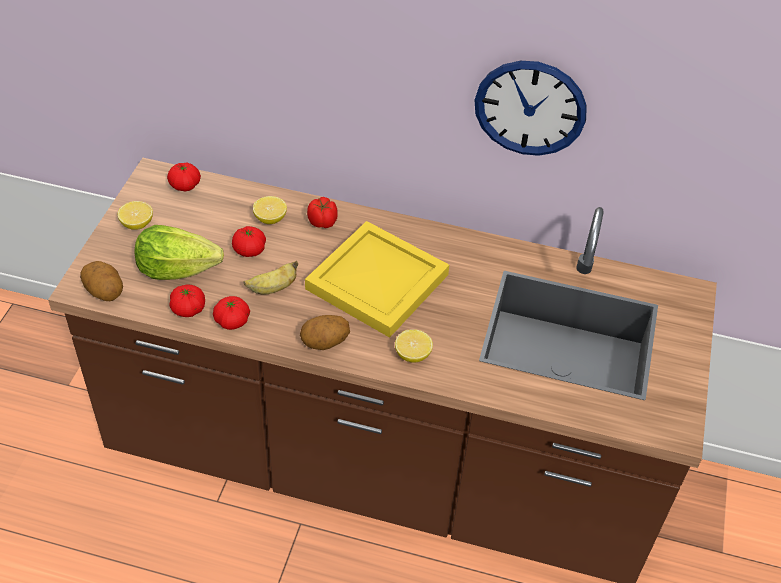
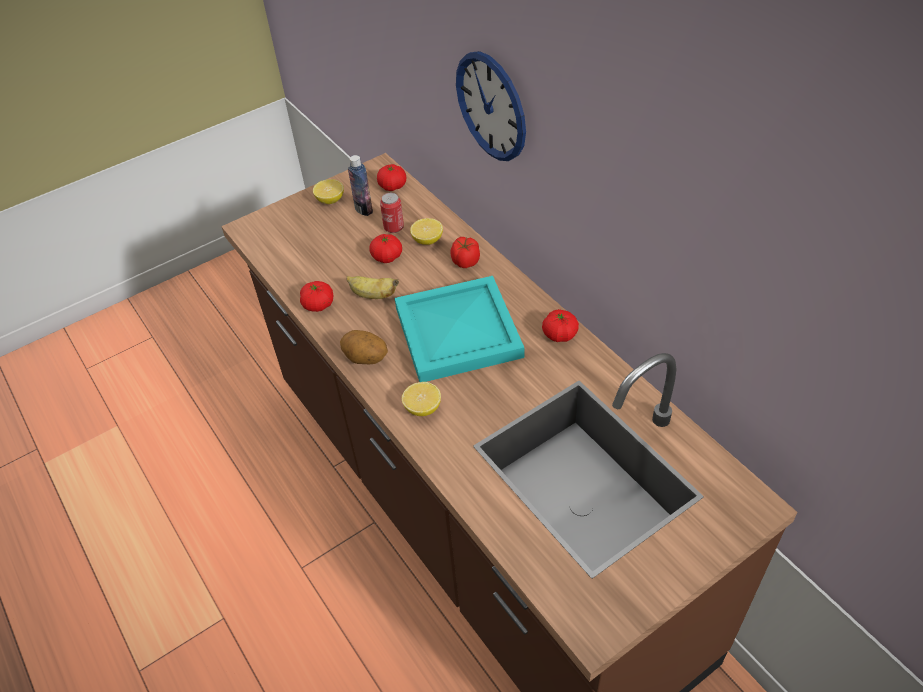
camera: 45 degrees right, 0 degrees up
(105, 292) = (259, 239): potato -> none
(177, 269) = (322, 246): lettuce -> none
(180, 218) = (363, 209): none -> bottle
(188, 309) = (298, 279): tomato -> tomato (559, 334)
(227, 222) = (394, 227): none -> can
(379, 281) = (460, 333): yellow tray -> turquoise tray
(530, 108) = (641, 216): wall clock -> wall clock (491, 106)

